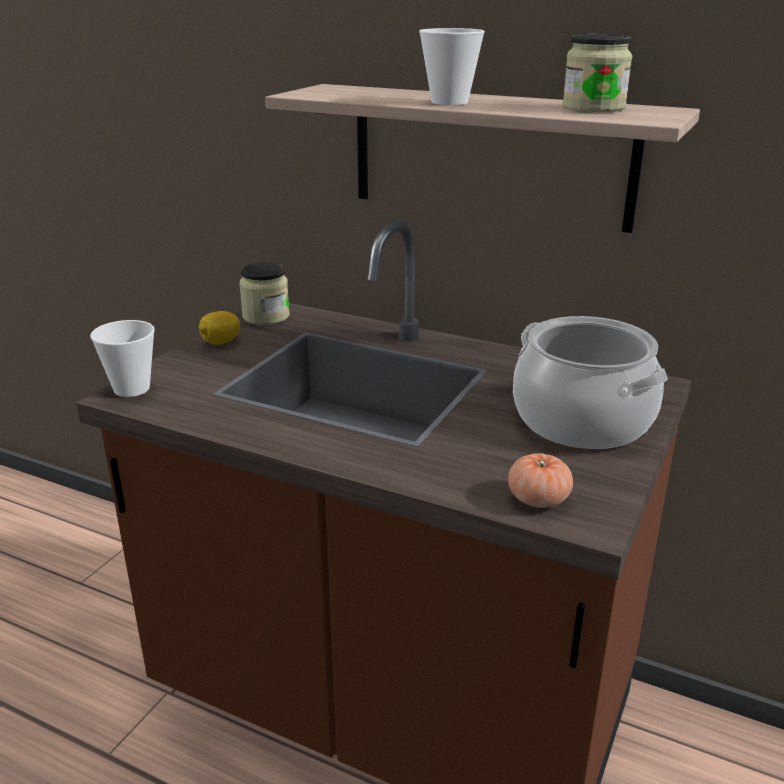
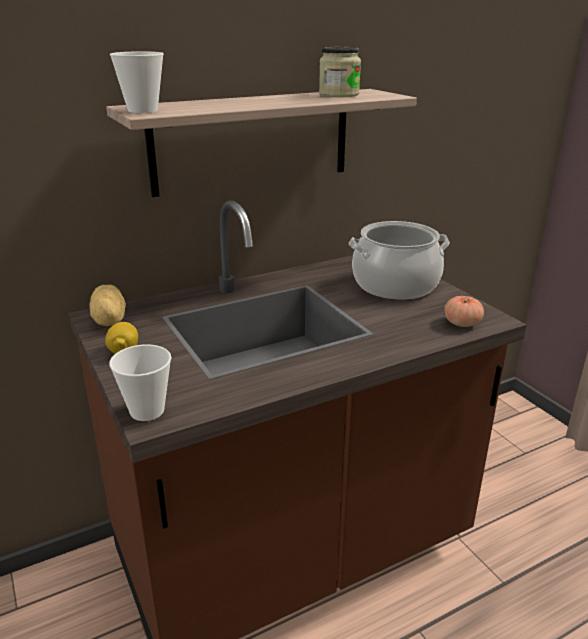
camera: 55 degrees left, 0 degrees up
(266, 316) = (108, 321): jar -> potato
(449, 102) = (263, 103): cup -> cup (142, 110)

